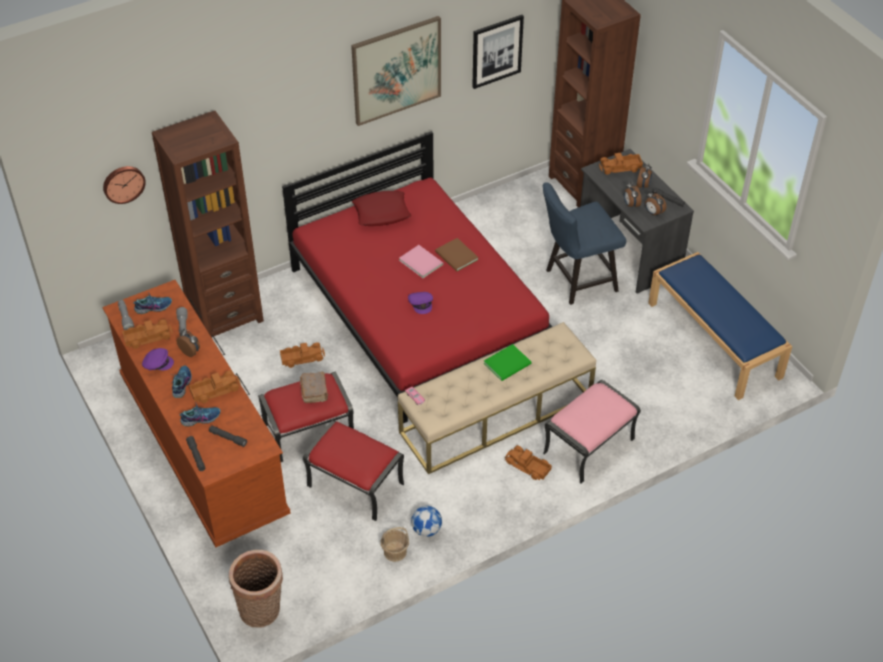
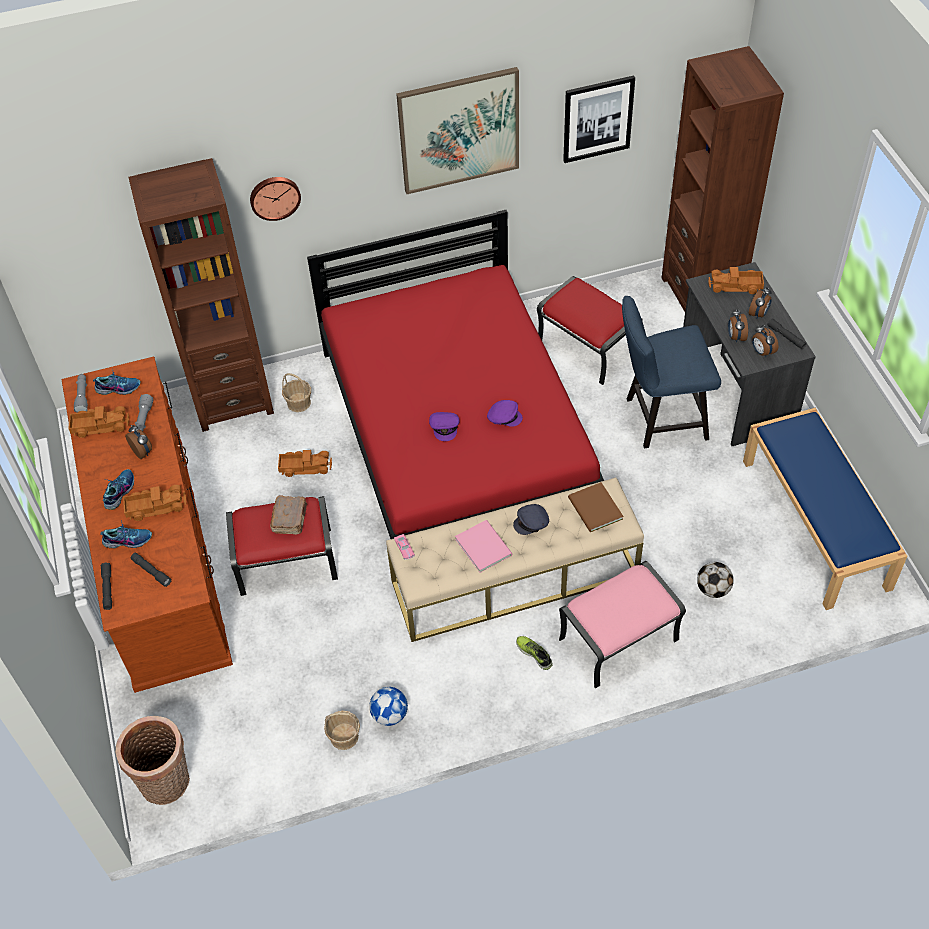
camera: 15 degrees right, 5 degrees up
(123, 183) = (98, 234): wall clock -> wall clock (274, 197)
(157, 363) = (101, 460): purple cap -> purple cap (504, 417)
(282, 310) = (299, 402): none -> basket
(356, 484) = (323, 640): red ottoman -> red ottoman (588, 347)
(381, 213) = (431, 302): red pillow -> none
(421, 261) = (459, 372): pink book -> pink book (483, 545)
(456, 257) = (504, 372): brown book -> brown book (595, 510)
(509, 363) = (532, 522): green book -> grey cap
(527, 467) = (534, 654): toy truck -> shoe
(650, 398) = (713, 589): none -> football

